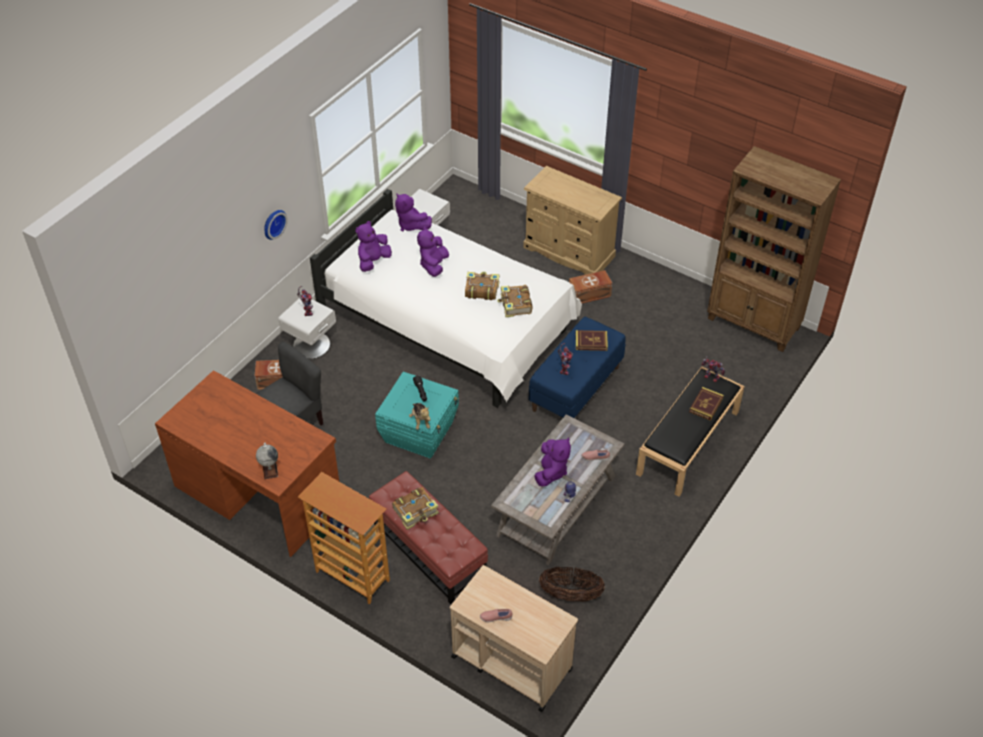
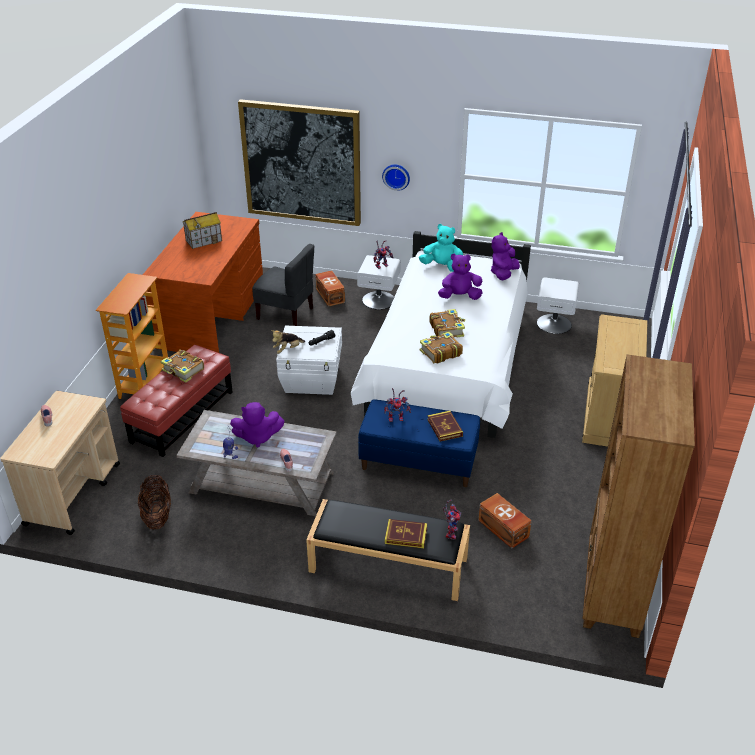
camera: 70 degrees right, 10 degrees down
(195, 285) = (302, 163): none -> picture
(233, 427) = (204, 240): none -> toy house
(270, 470) = (166, 265): globe -> none
(373, 261) = (442, 266): purple plush toy -> turquoise plush toy
(419, 432) = (312, 379): turquoise storage box -> white storage box
(590, 294) = (557, 444): brown storage box -> brown storage box (503, 529)

